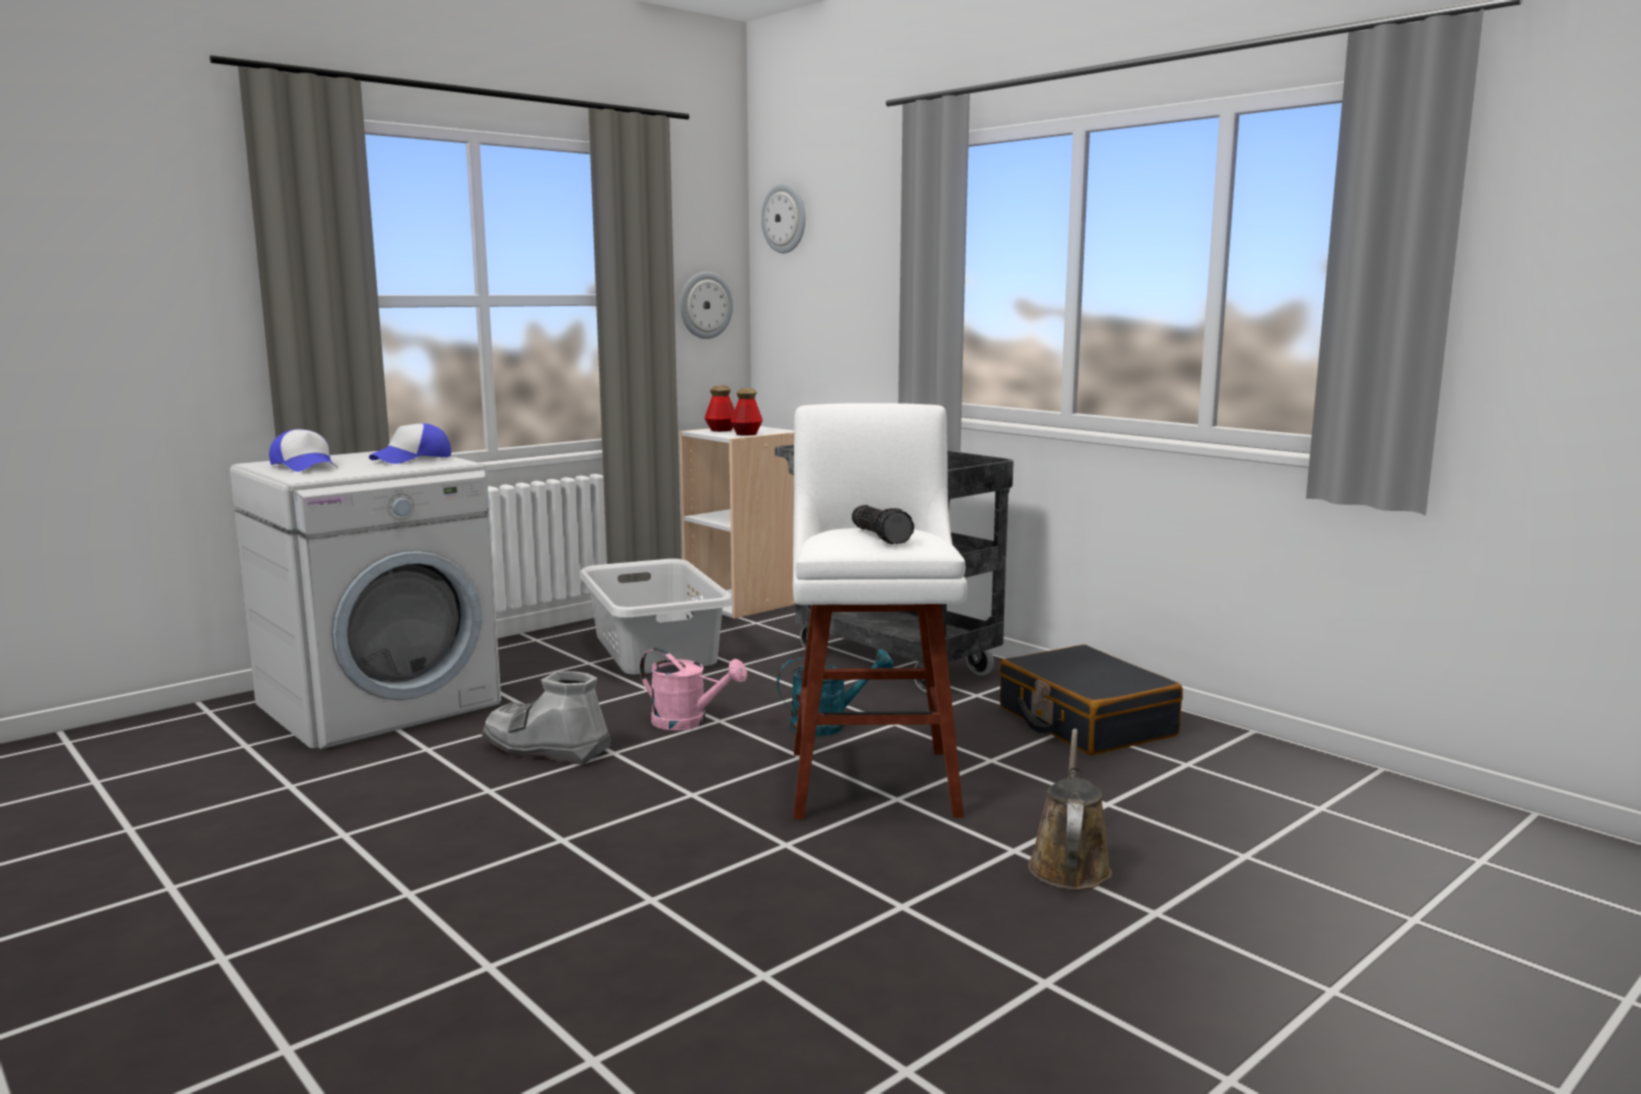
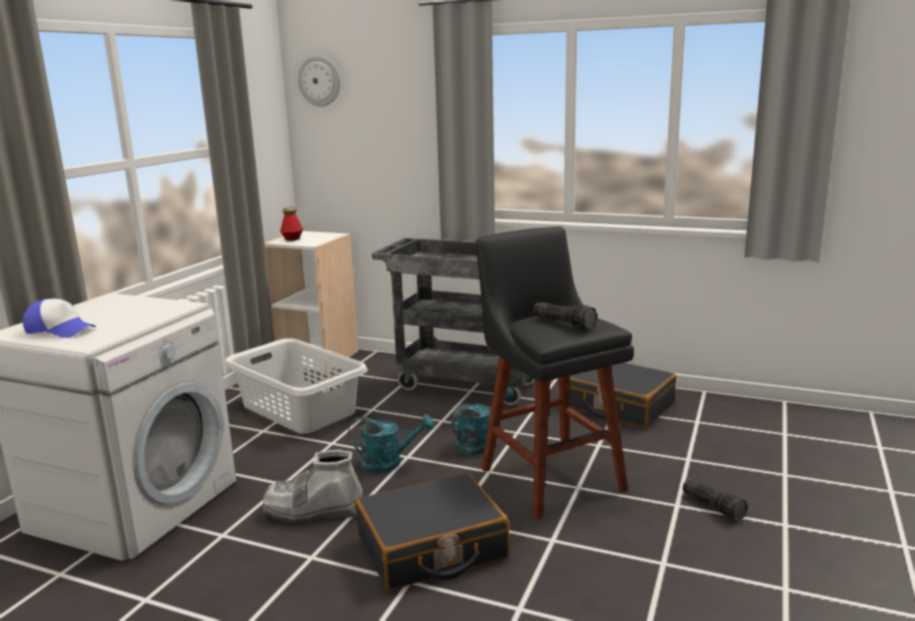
camera: 25 degrees left, 5 degrees up
(412, 459) = (139, 307): cap -> none
(628, 815) = (432, 548): none -> black suitcase
(688, 722) = (389, 463): pink watering can -> turquoise watering can
(705, 305) = (265, 147): wall clock -> none
(746, 434) = (318, 241): bottle -> none
(874, 780) = (550, 477): white stool -> black stool
(1069, 865) = (714, 506): brown watering can -> flashlight

